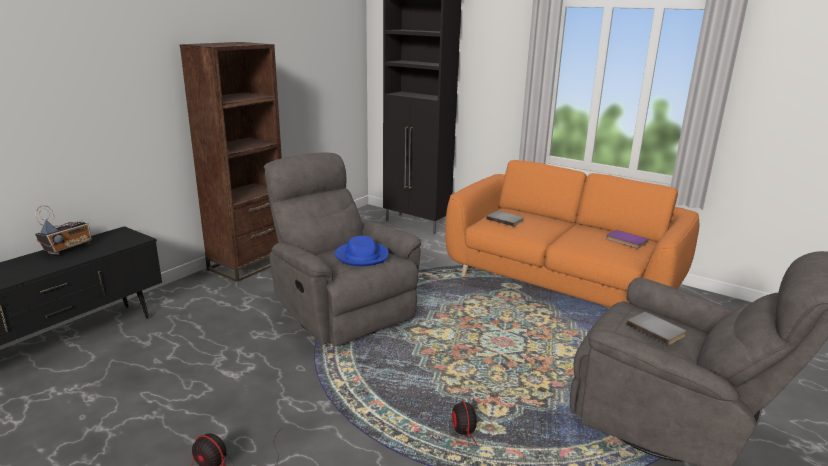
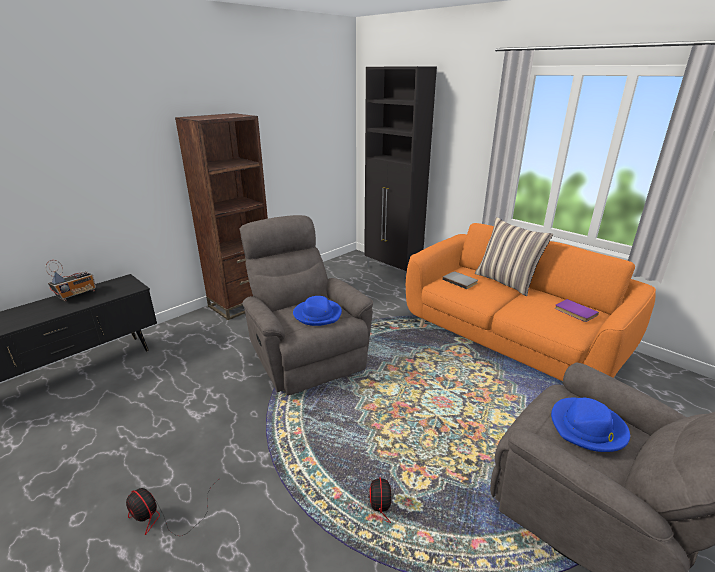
camera: 10 degrees right, 5 degrees up
(552, 219) = (506, 282): none -> pillow
(656, 329) = (588, 427): grey book -> blue hat

